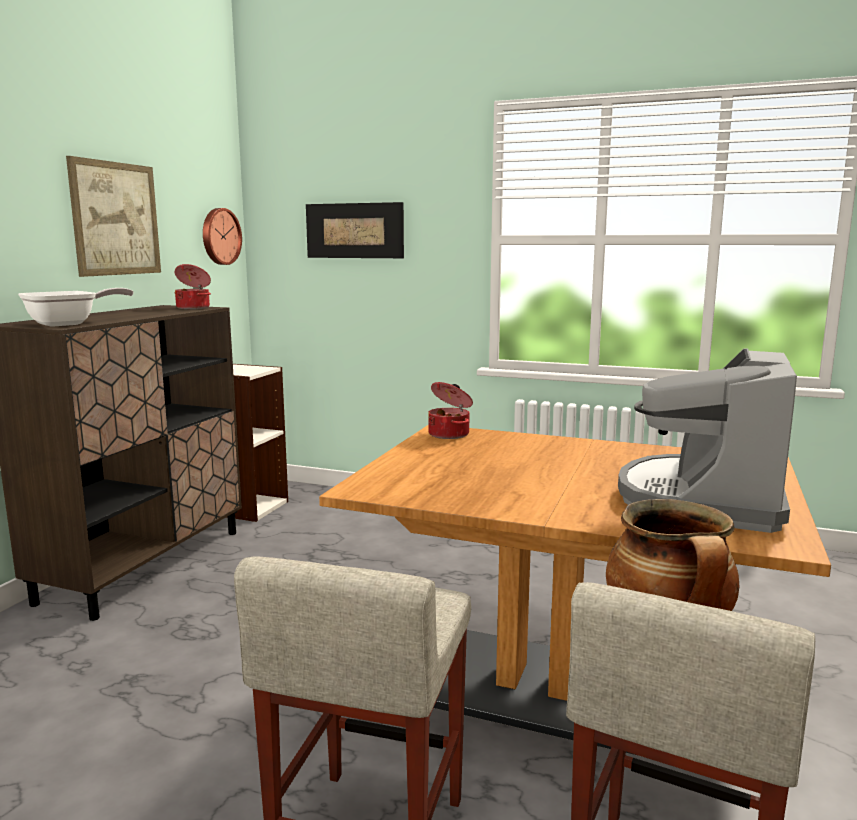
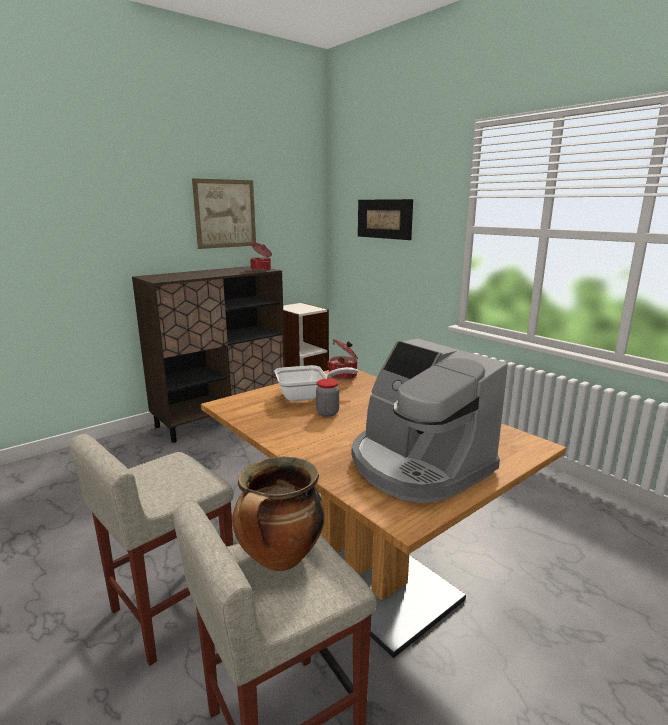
camera: 30 degrees right, 5 degrees up
(69, 324) = (167, 278): frying pan -> frying pan (307, 396)
(220, 236) = (306, 221): wall clock -> none
(511, 473) = (327, 413): none -> jar
(703, 499) = (417, 465): coffee machine -> coffee machine turned 90 degrees counterclockwise

